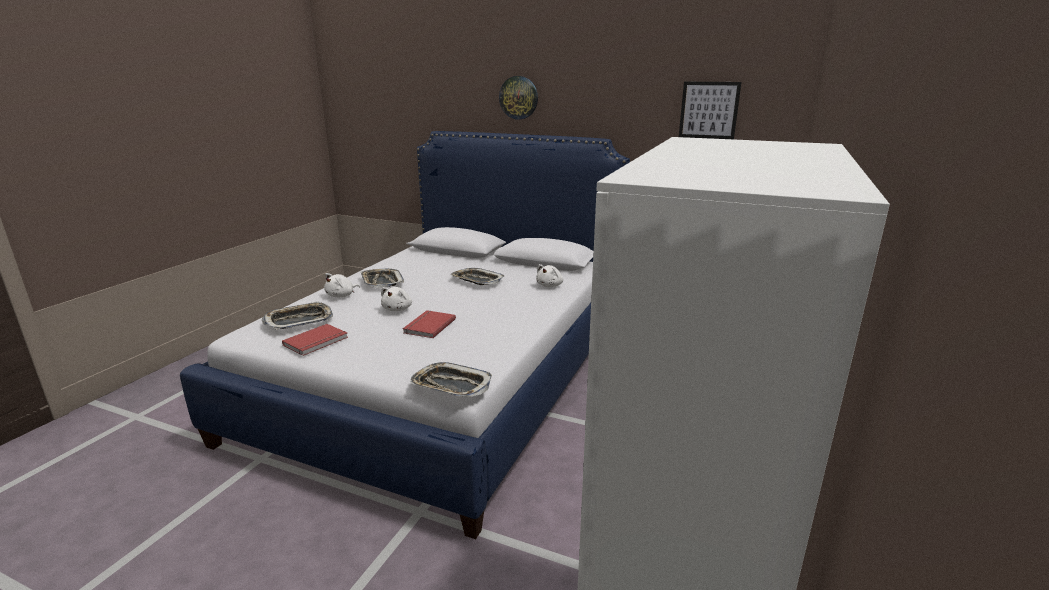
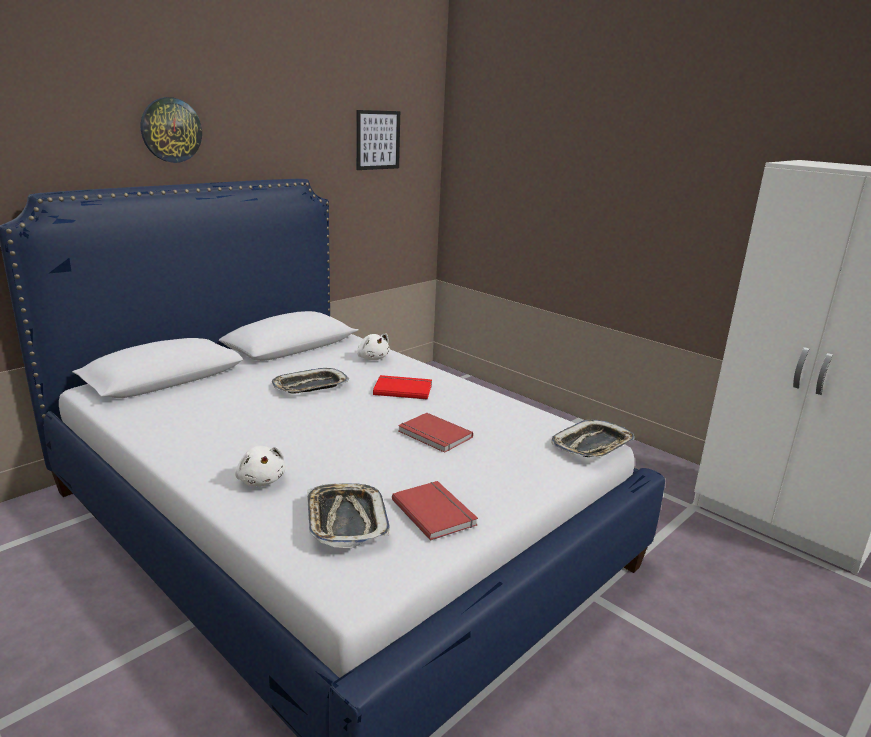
camera: 70 degrees left, 0 degrees up
(382, 282) = (238, 443): tray -> none
(398, 309) = (364, 445): white plush toy -> none
(500, 304) = (403, 389): none -> red book

